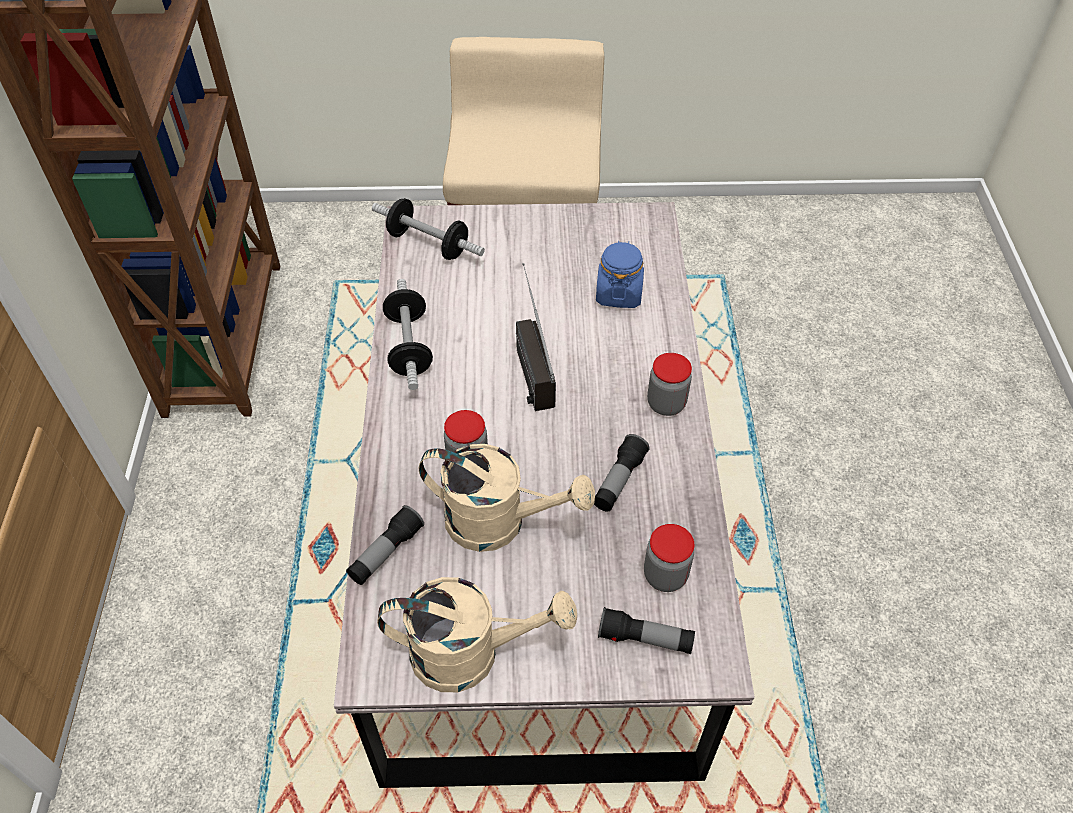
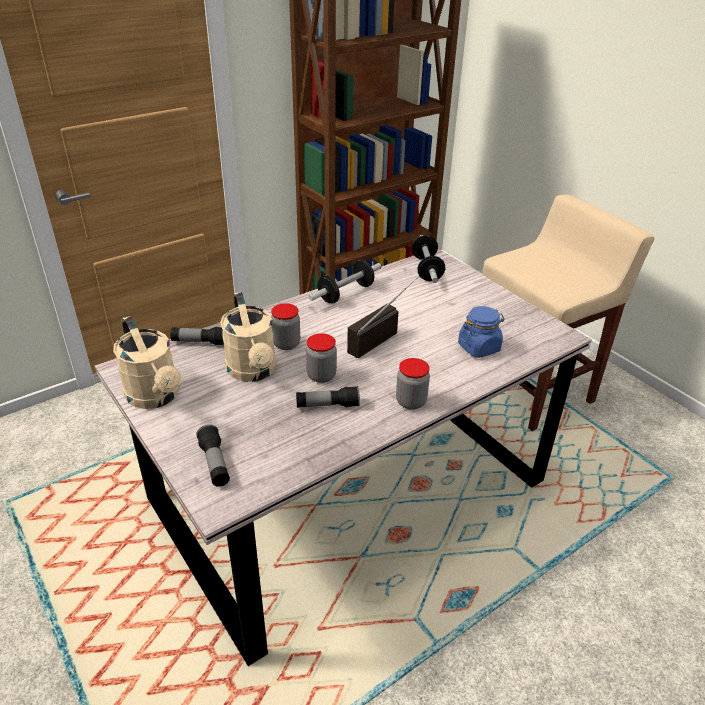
camera: 55 degrees right, 15 degrees down
(665, 575) = (271, 454): jar -> jar (321, 375)

